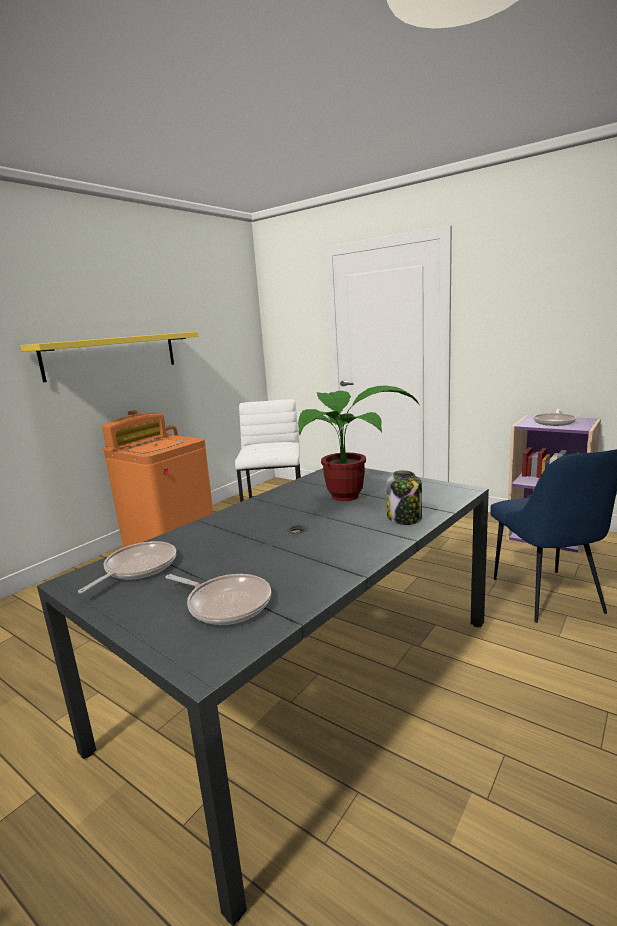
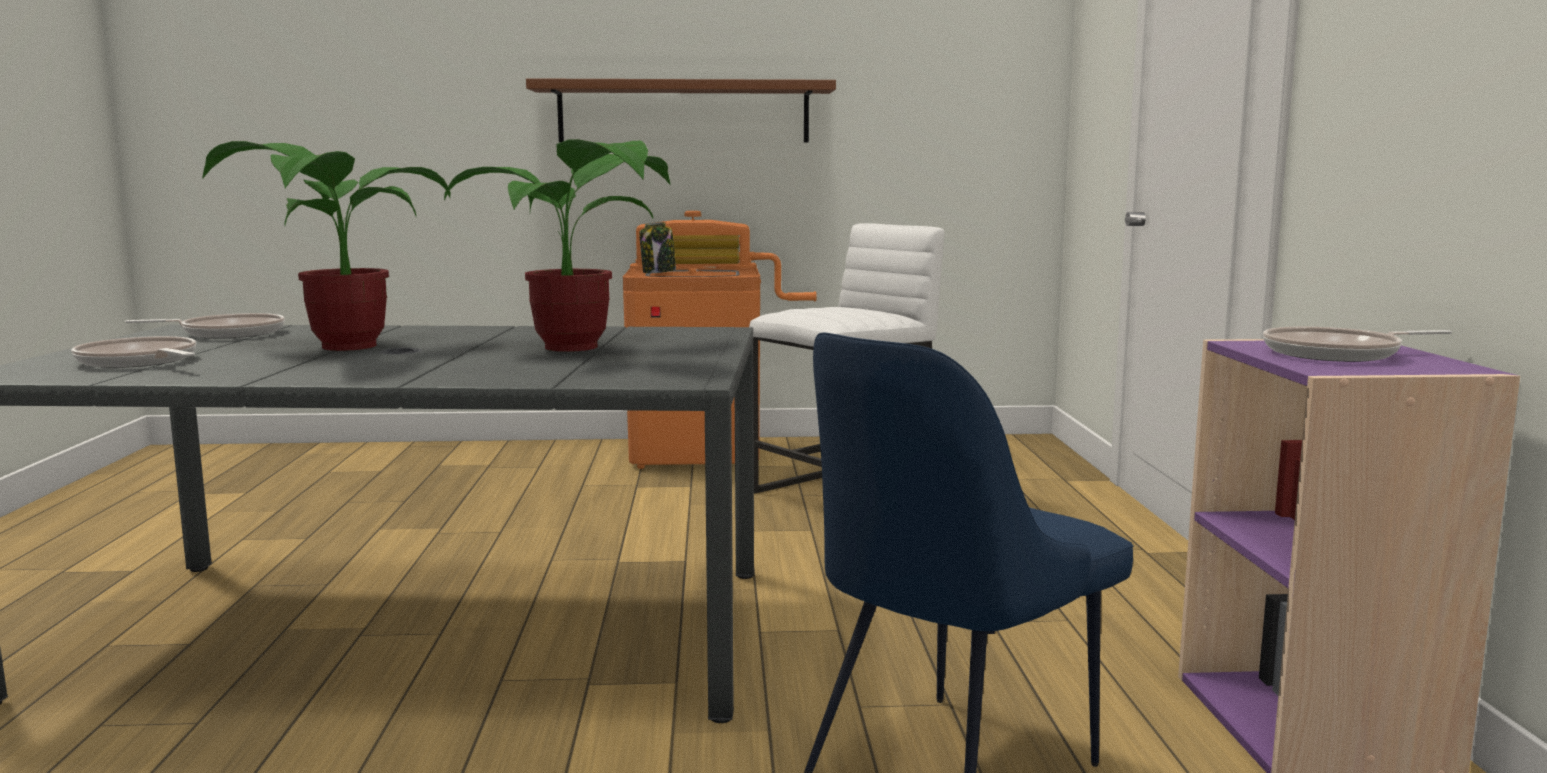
camera: 50 degrees right, 5 degrees down
(112, 355) = (684, 113): yellow shelf -> brown shelf
(226, 603) = (140, 362): frying pan -> frying pan turned 135 degrees clockwise
(256, 542) = (337, 346): none -> potted plant
(405, 518) = (494, 374): jar -> jar (658, 272)

